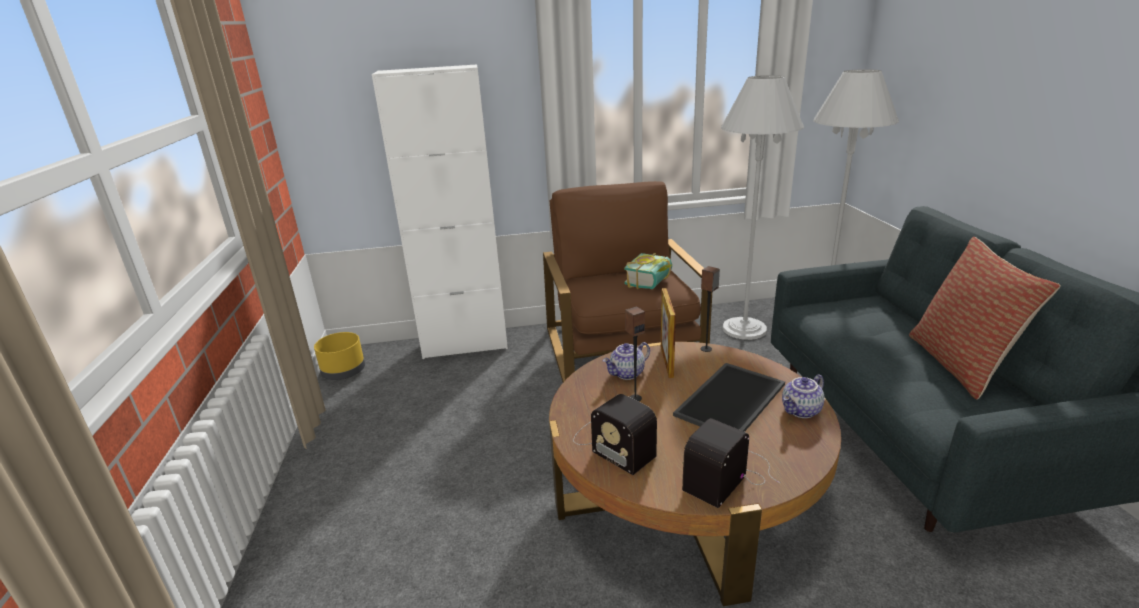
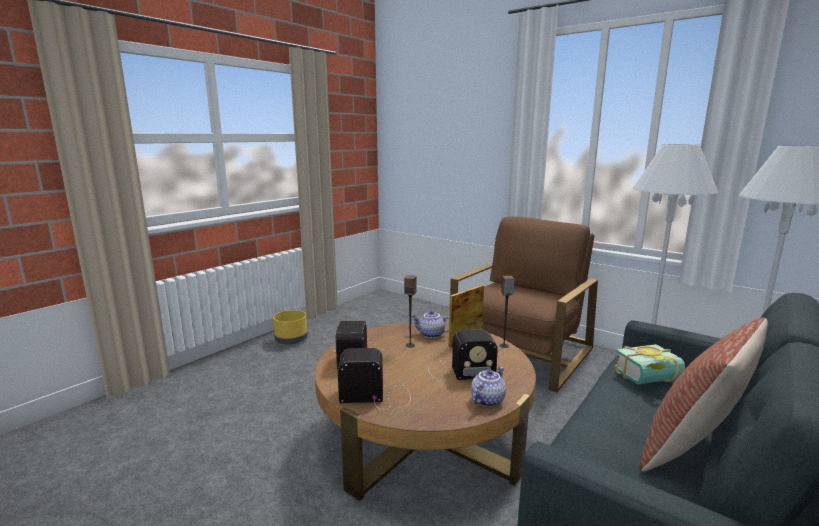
camera: 45 degrees right, 10 degrees down
(344, 371) = (369, 300): yellow planter -> yellow planter (291, 339)
(465, 345) = (439, 312): white cabinet -> none
(653, 282) = (532, 297): book -> book (651, 380)
(729, 398) = (458, 371): tray -> radio
(801, 411) = (487, 400): teapot -> teapot turned 120 degrees clockwise

